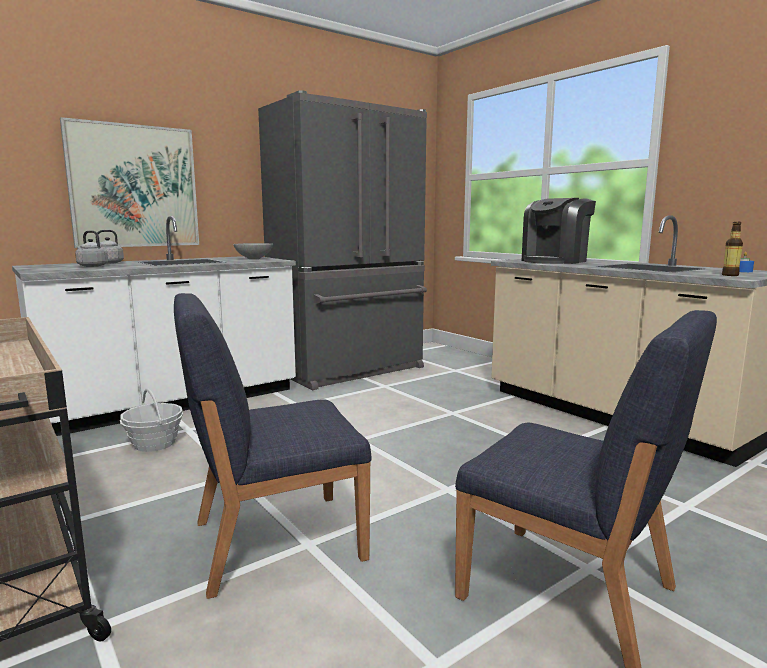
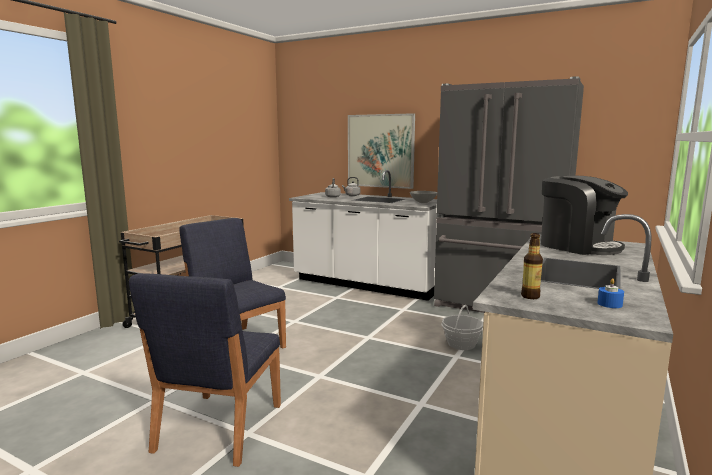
camera: 65 degrees right, 0 degrees up
(154, 444) = (313, 297): basket -> basket (461, 344)
(555, 261) = (578, 246): coffee machine -> coffee machine turned 150 degrees counterclockwise

